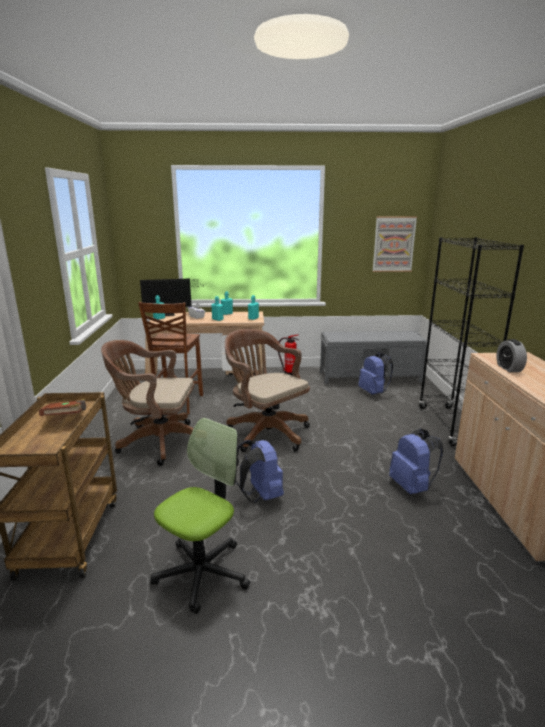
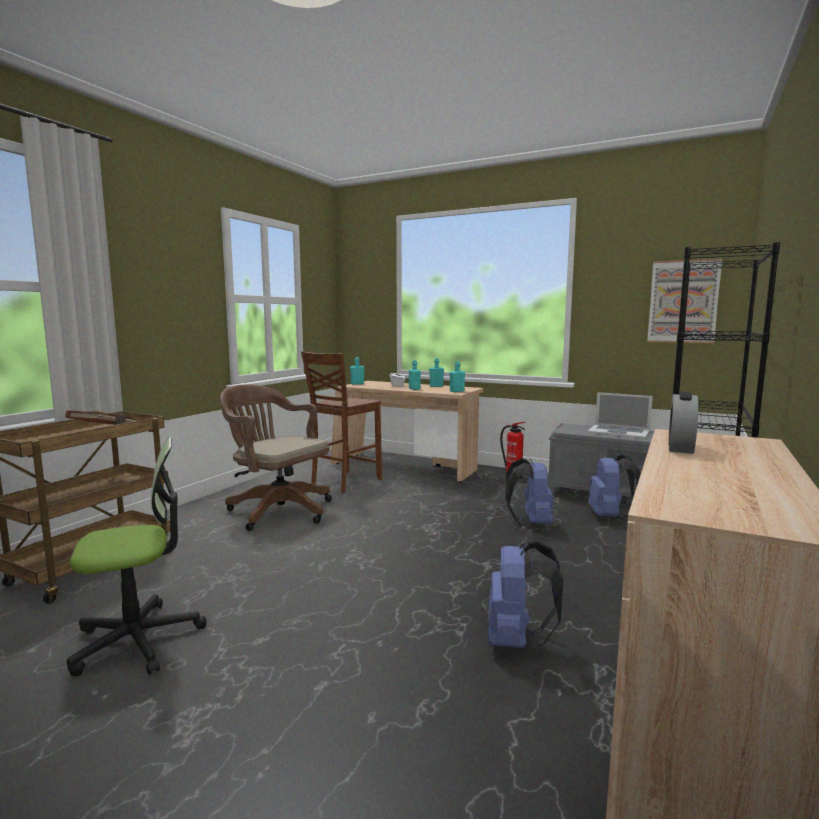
camera: 30 degrees right, 10 degrees down
(170, 314) = (375, 382): monitor -> none
(260, 496) = (303, 587): blue backpack -> blue backpack (531, 523)
(265, 432) = (400, 527): brown office chair -> none
(365, 335) = (619, 432): none -> laptop

